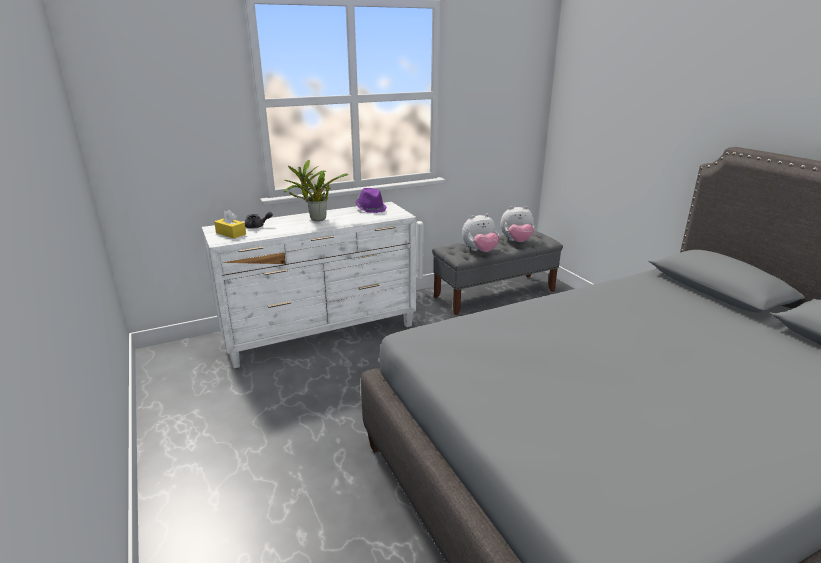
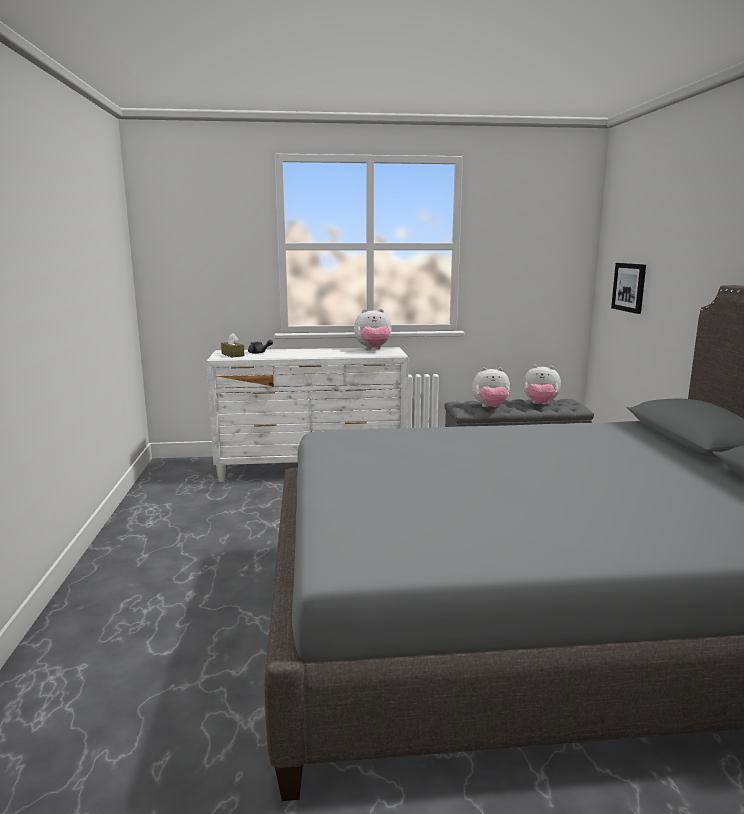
camera: 20 degrees right, 10 degrees down
(231, 233) = (233, 355): yellow tissue box -> brown tissue box
(315, 219) = (314, 352): potted plant -> none
(371, 208) = (373, 349): purple hat -> plush toy
(594, 132) = (629, 287): none -> picture

